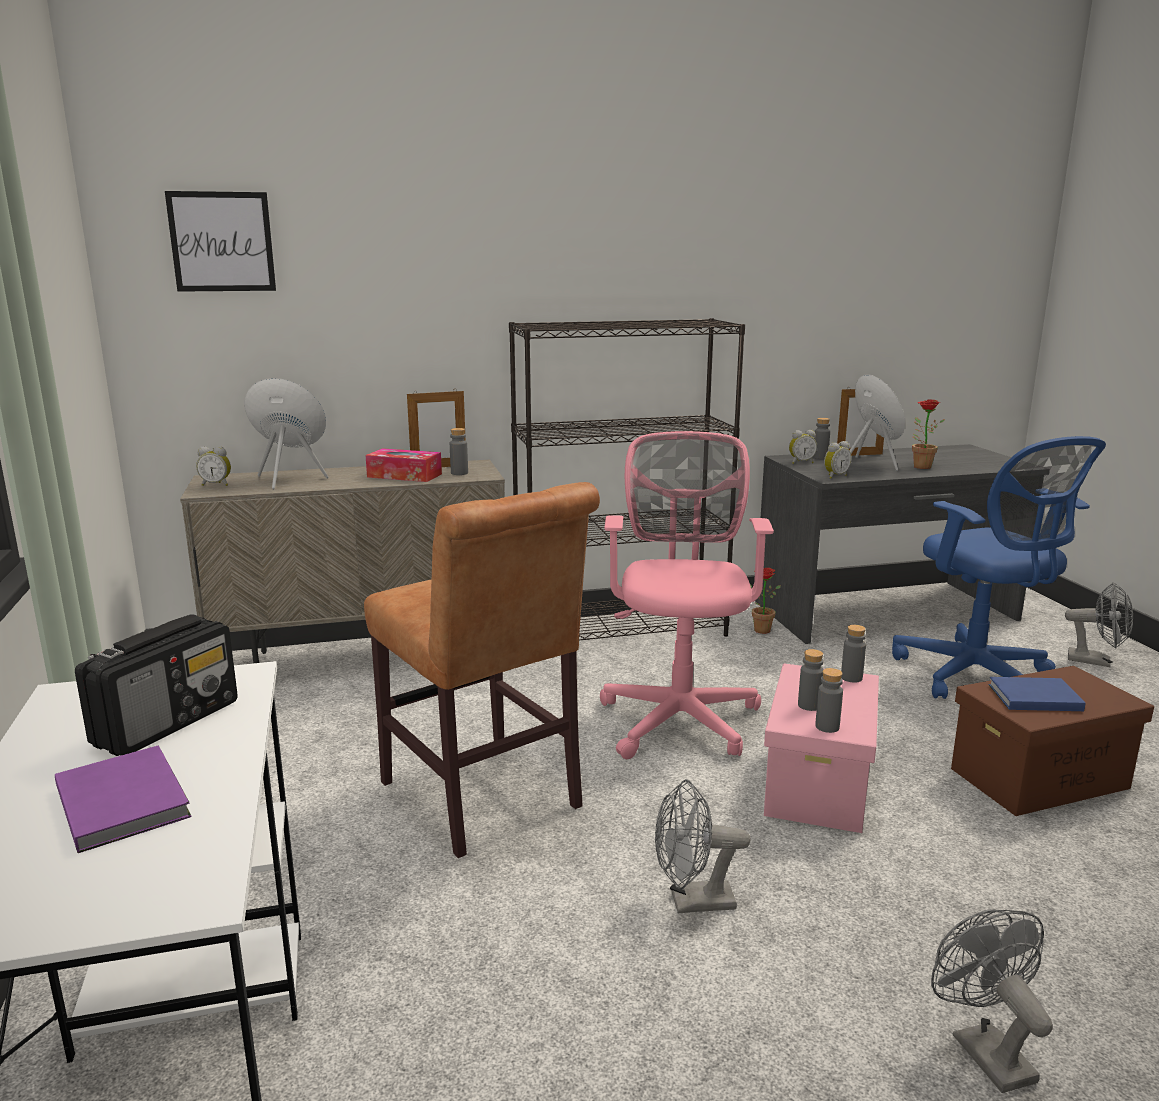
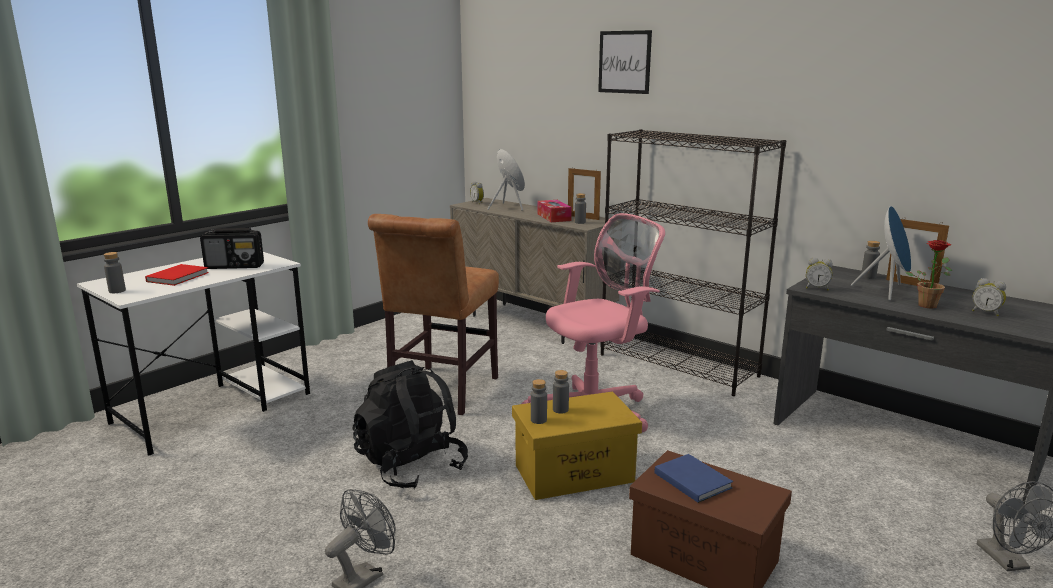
camera: 55 degrees right, 0 degrees up
(124, 800) = (179, 277): purple book -> red book
(222, 242) = (509, 72): picture -> picture (624, 62)
(692, 902) = (411, 466): grey fan -> black backpack
(758, 629) = (765, 403): potted plant -> none
(801, 462) = (834, 275): alarm clock -> alarm clock (986, 312)
(817, 783) = (575, 473): pink storage box -> yellow storage box
(851, 678) = (622, 414): grey bottle -> grey bottle (117, 291)
(978, 677) = (847, 504): blue office chair -> none

